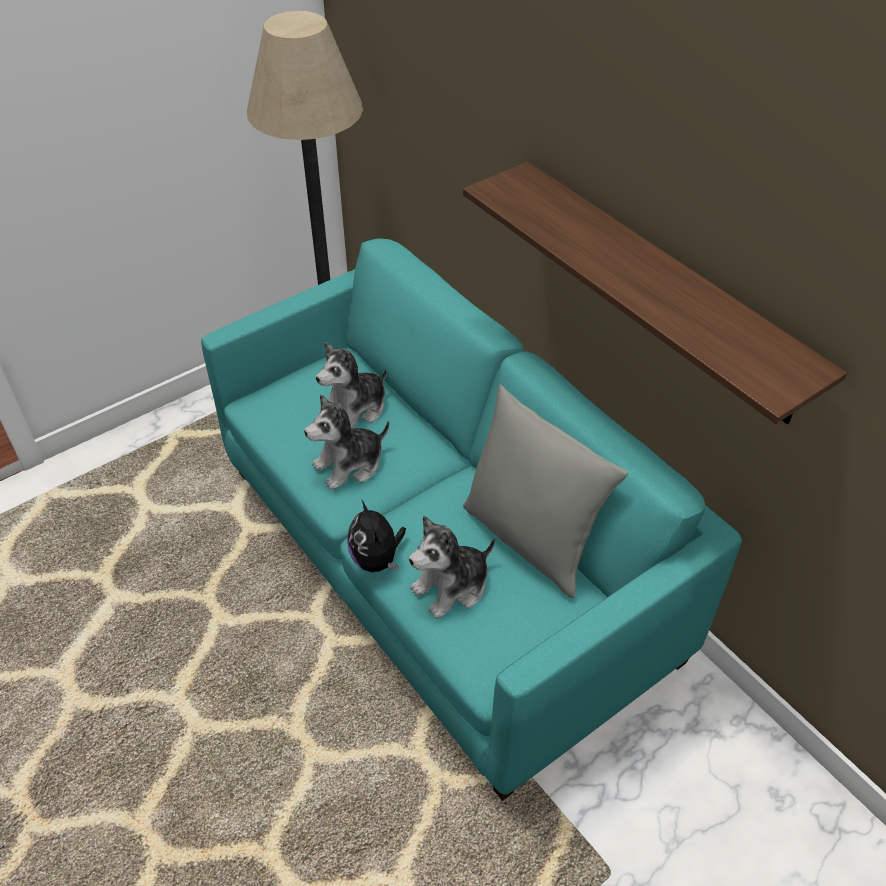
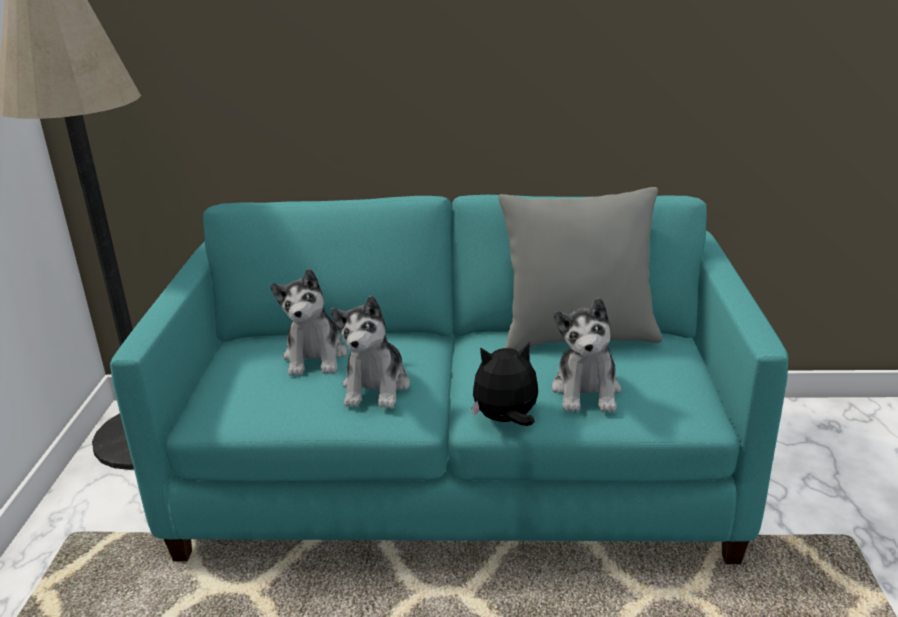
camera: 50 degrees left, 20 degrees down
(377, 560) = (506, 420): plush toy -> plush toy turned 150 degrees clockwise
(660, 290) = (563, 64): shelf -> none

